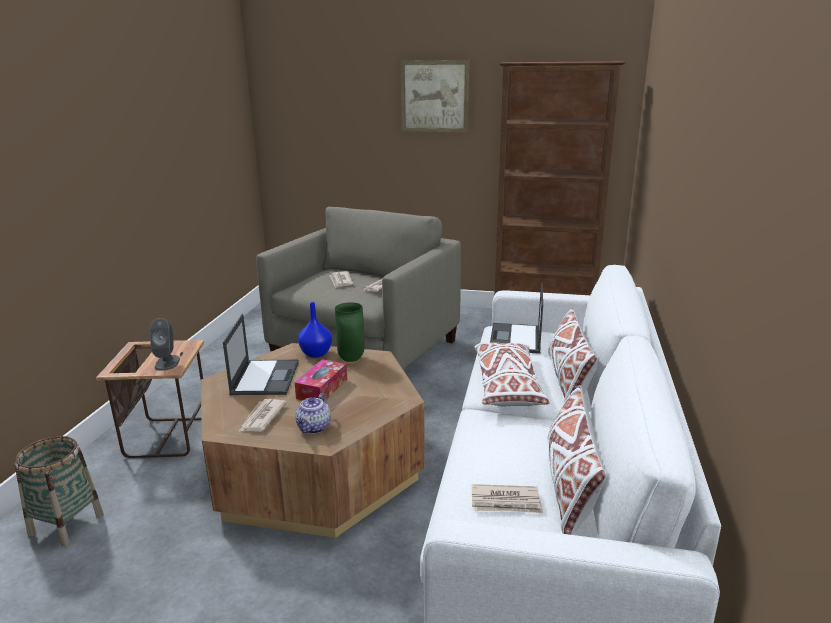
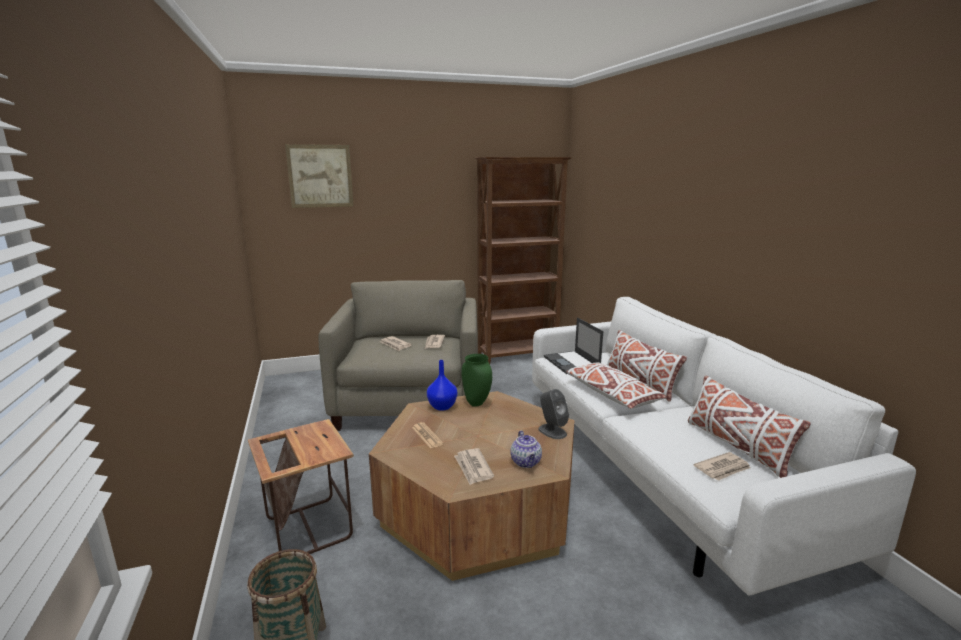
camera: 30 degrees left, 5 degrees down
(167, 362) = (323, 447): grey speaker -> grey speaker (552, 431)
(265, 377) = (427, 436): laptop -> newspaper
(322, 389) = (488, 432): tissue box -> none
(434, 96) = (419, 184): picture -> picture (320, 176)

